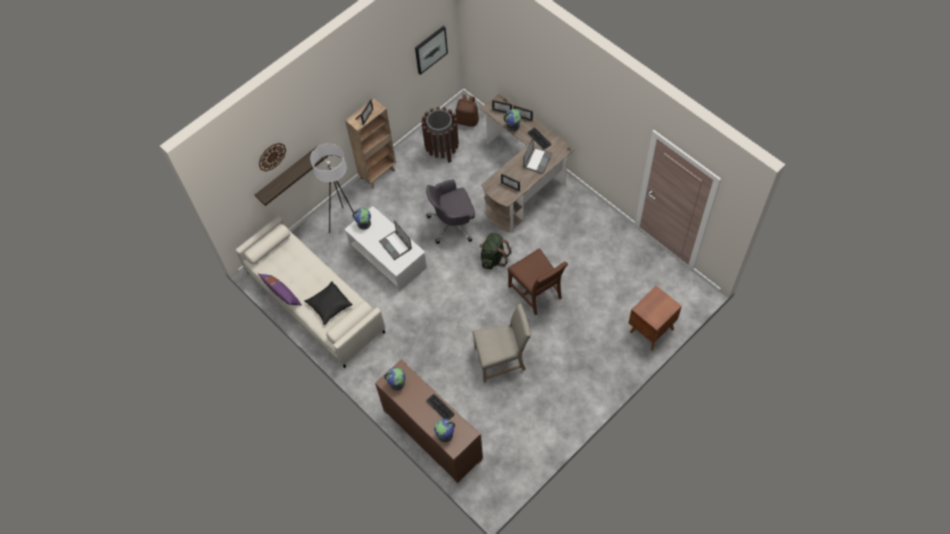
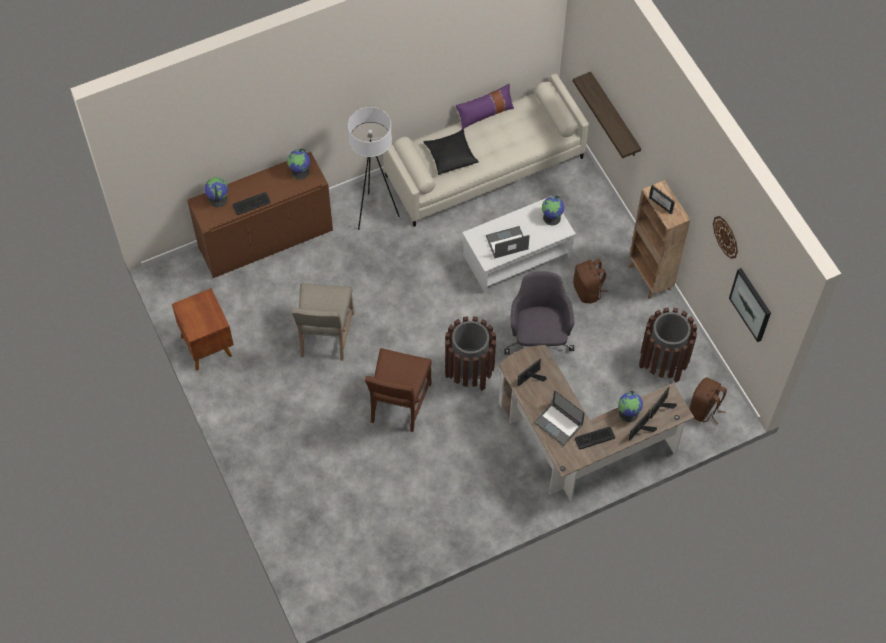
camera: 105 degrees right, 0 degrees up
(272, 156) = (613, 74): wall clock -> wall clock (726, 237)
(345, 223) = (585, 223): white floor lamp -> white floor lamp (374, 213)
(401, 206) = (588, 291): none -> brown backpack
(493, 258) = (469, 371): green backpack -> brown trash can
(537, 292) = (398, 404): brown chair -> brown chair turned 60 degrees counterclockwise
(650, 330) = (289, 516): brown nightstand -> brown nightstand (207, 345)

